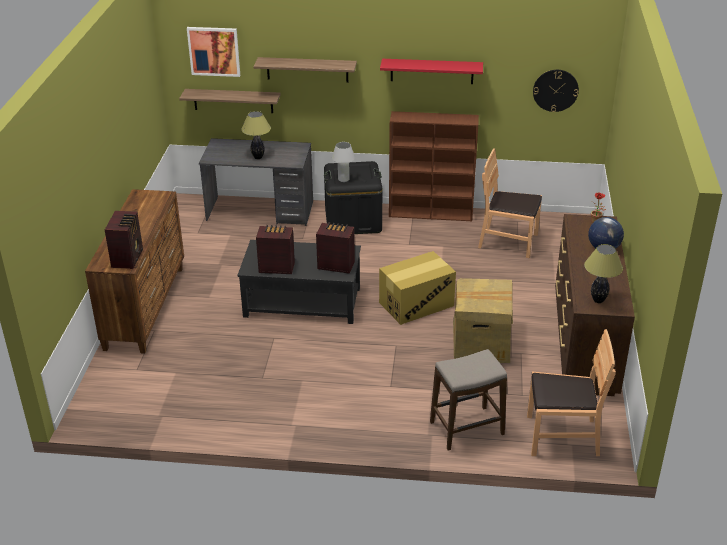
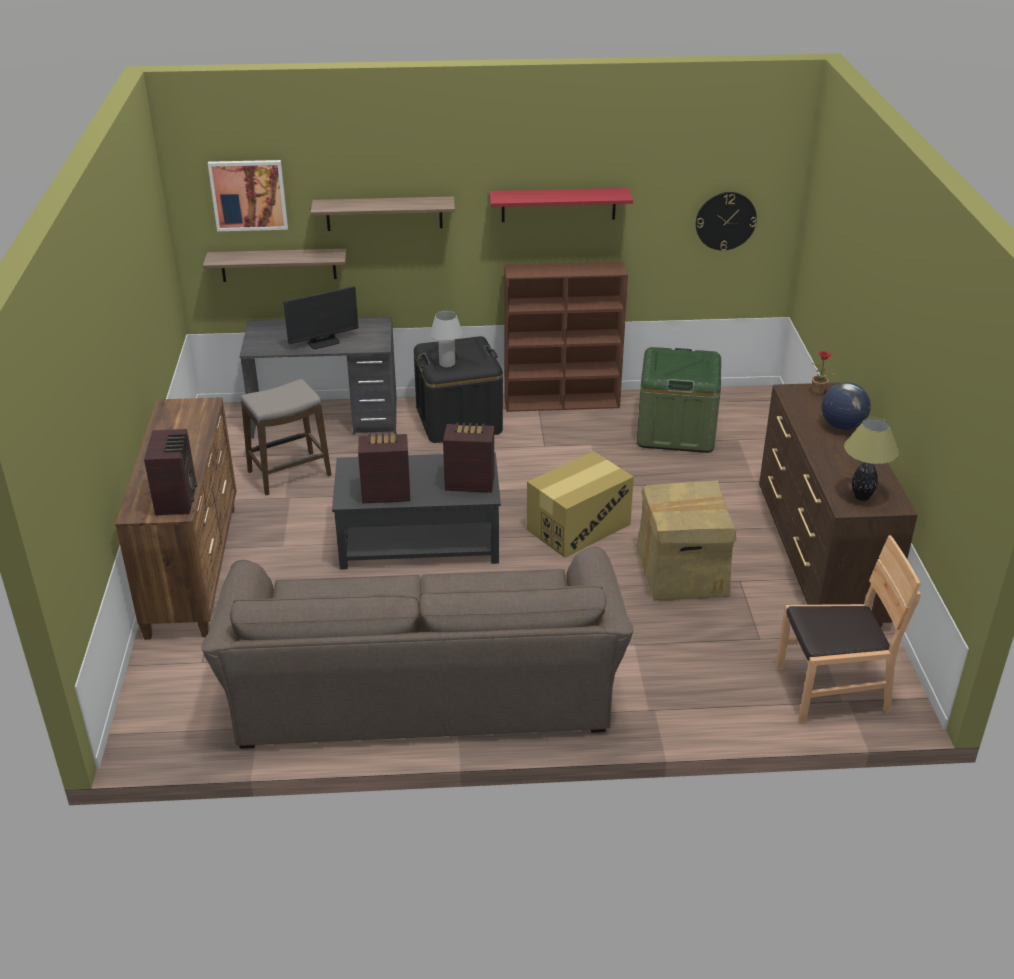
camera: 10 degrees left, 0 degrees up
(258, 157) = (323, 342): table lamp -> monitor
(278, 399) = (423, 683): none -> brown sofa
(467, 428) = (700, 695): stool -> stool (289, 474)
(508, 241) = (676, 431): brown chair -> green storage box

